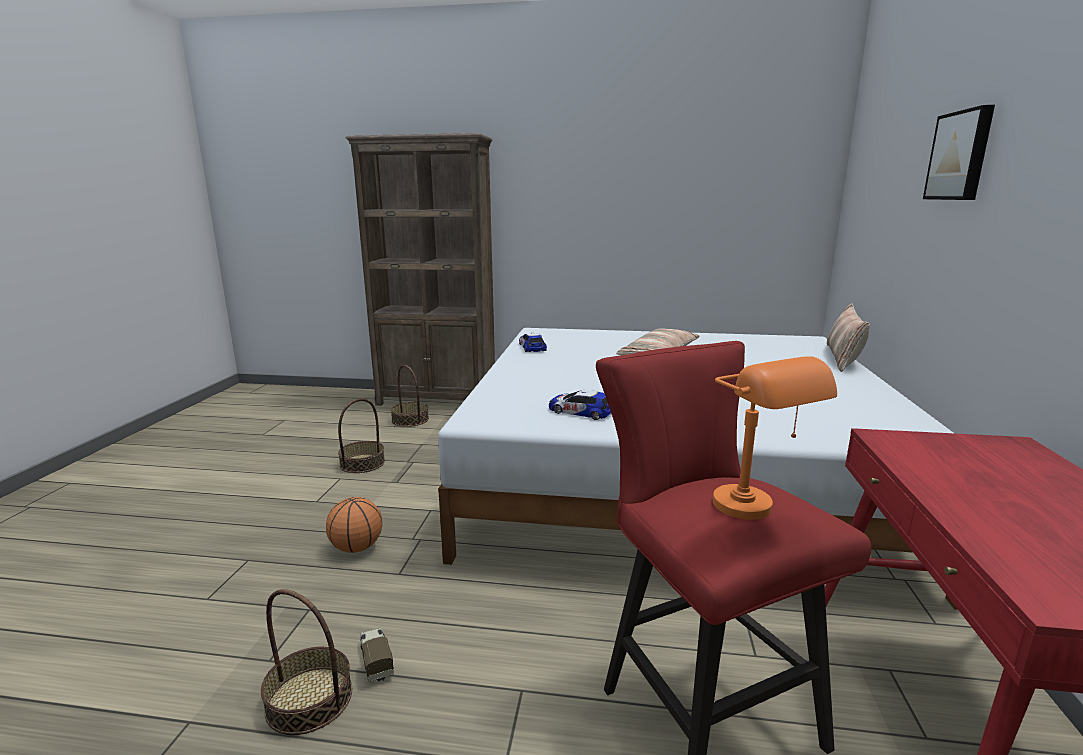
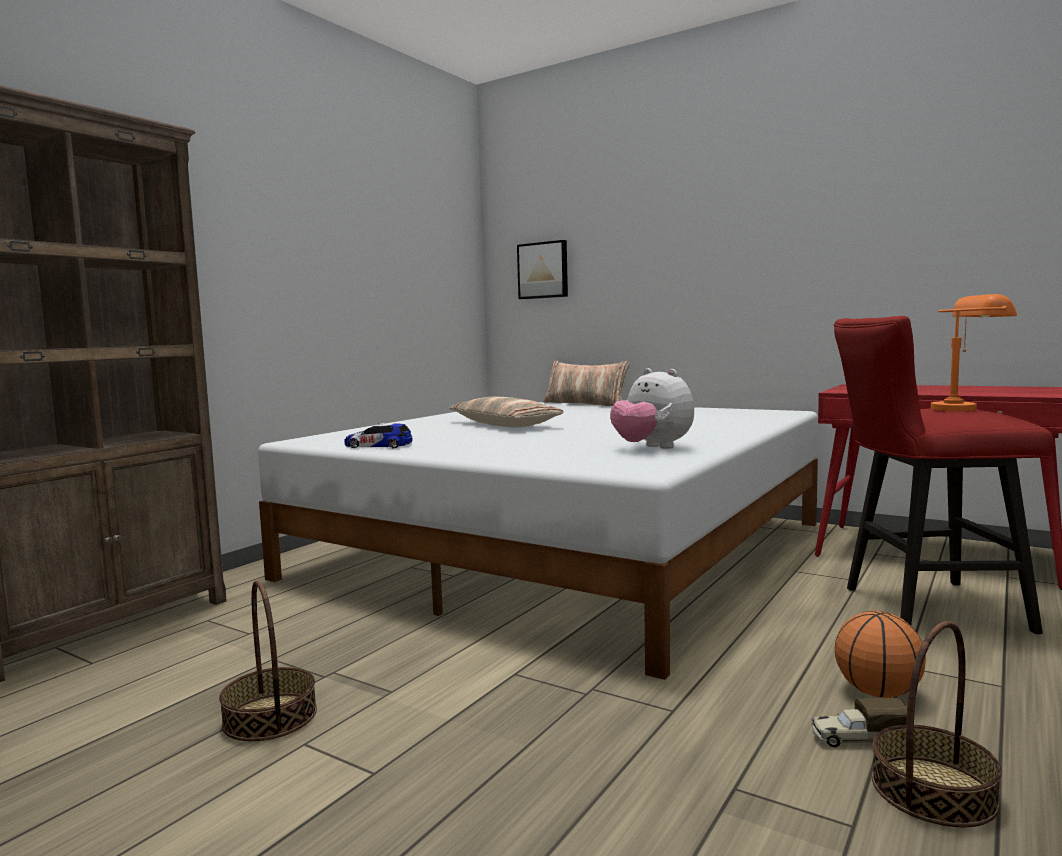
camera: 65 degrees left, 10 degrees down
(357, 547) = (580, 738): basketball -> basketball (877, 692)
(410, 420) = (145, 658): basket -> none
(580, 411) = (652, 448): toy car -> plush toy
(961, 156) = (680, 224): picture -> picture (543, 270)

